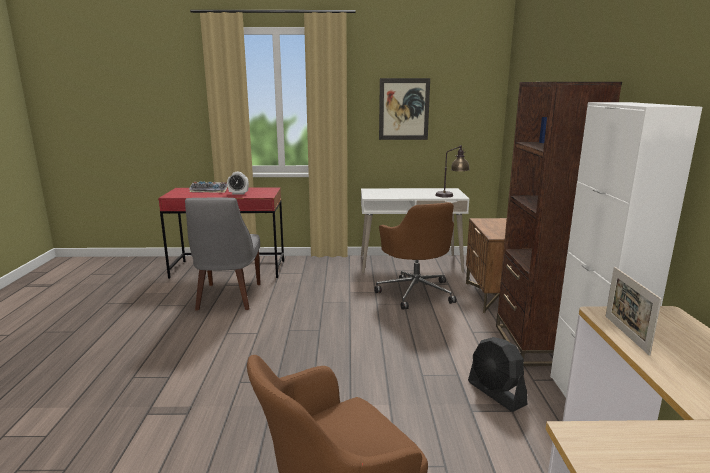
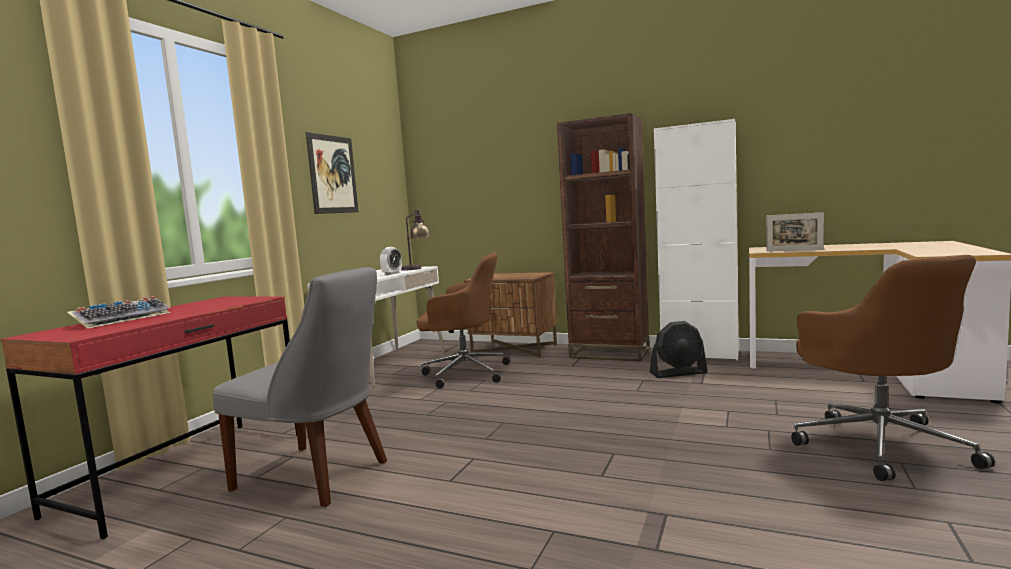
camera: 65 degrees left, 10 degrees down
(238, 193) = (205, 307): alarm clock -> alarm clock (392, 273)

